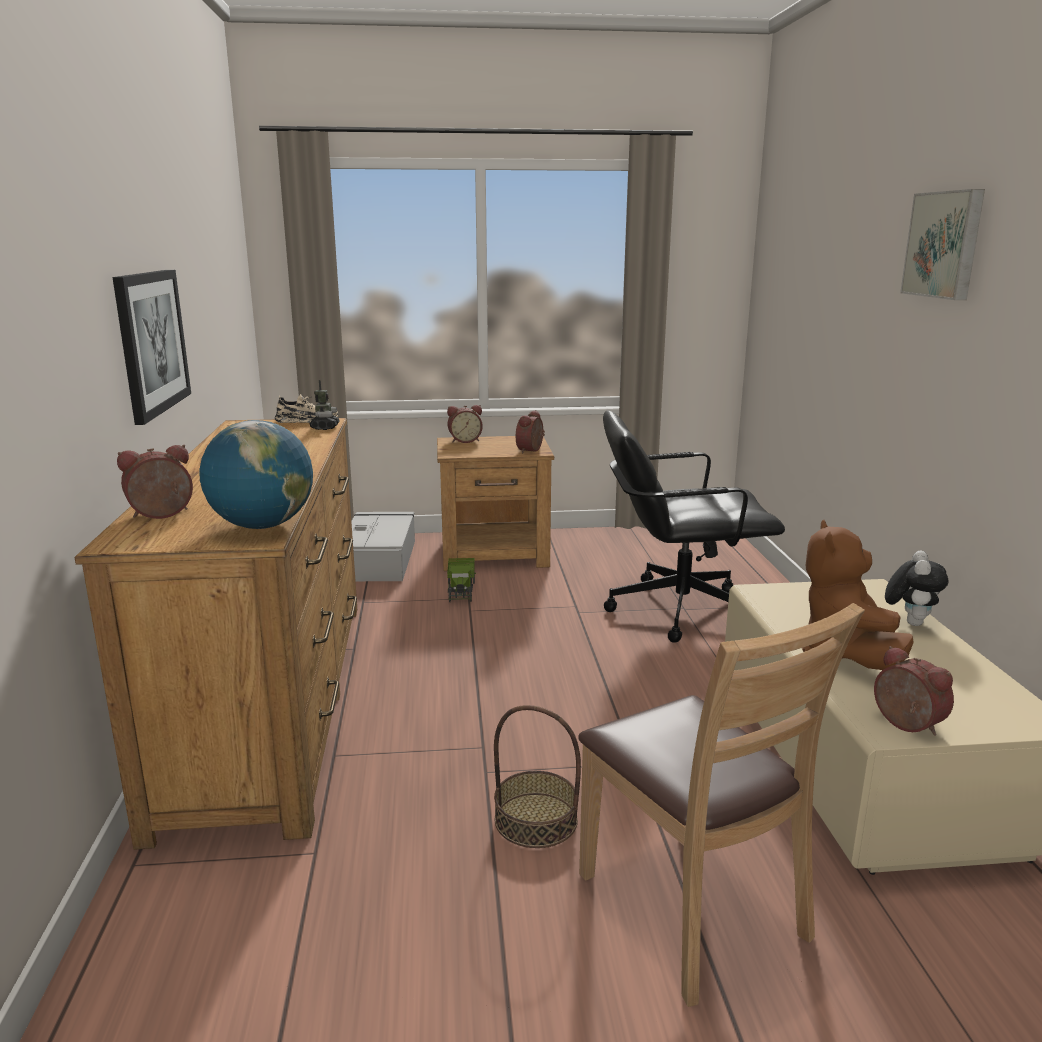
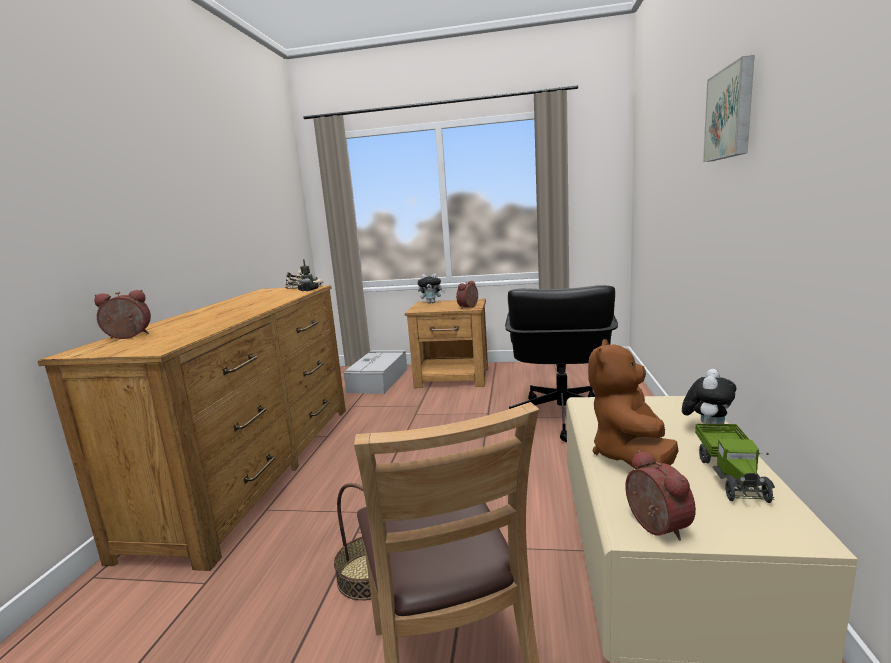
camera: 15 degrees right, 5 degrees down
(151, 342) = (174, 233): picture -> none
(262, 526) = (172, 343): globe -> none
(461, 590) = (418, 400): toy truck -> toy truck (731, 475)
(464, 441) = (432, 303): alarm clock -> plush toy
(678, 609) = (561, 418): black office chair -> black office chair turned 90 degrees counterclockwise

